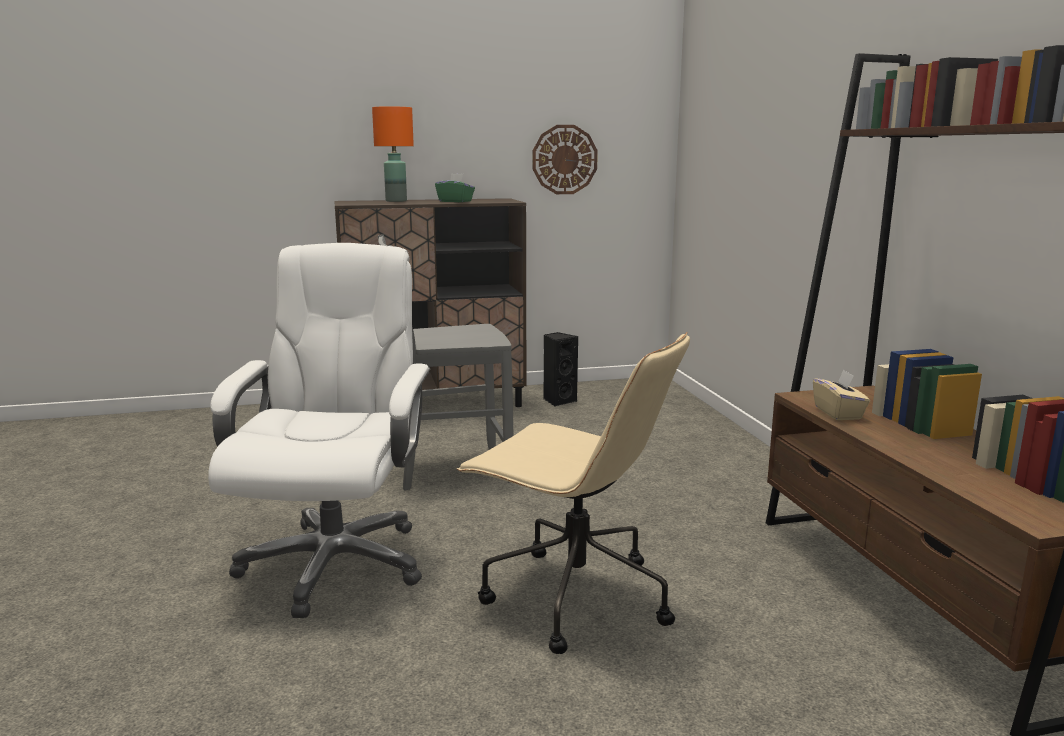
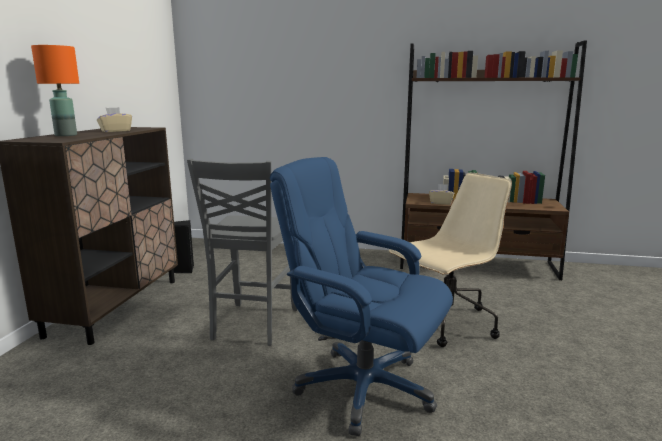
camera: 65 degrees left, 0 degrees up
(334, 562) = (362, 388): white office chair -> blue office chair
(455, 201) = (115, 131): green tissue box -> beige tissue box
(564, 159) = (134, 95): wall clock -> none

